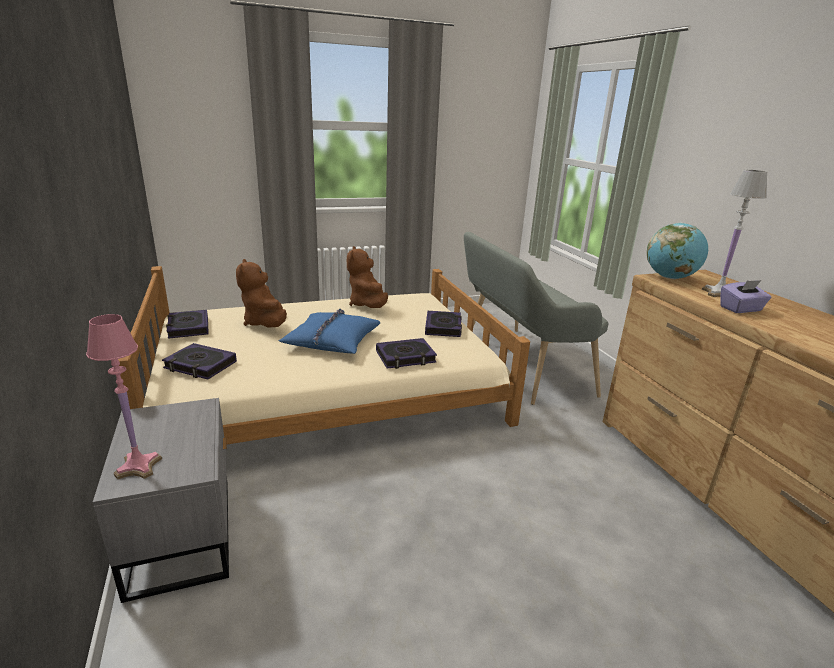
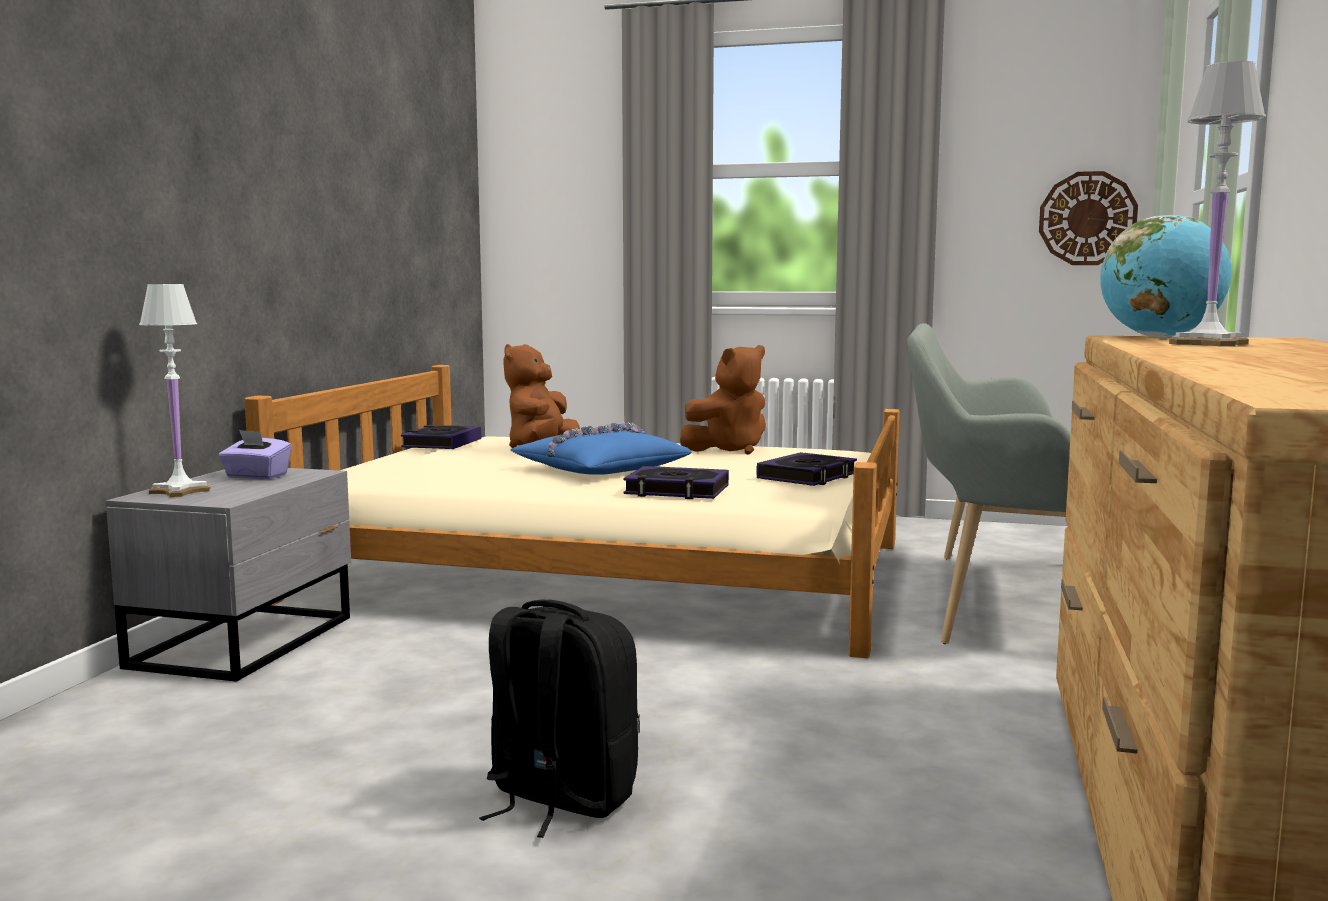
camera: 35 degrees right, 15 degrees down
(139, 466) = (180, 491): pink table lamp -> white table lamp
(200, 365) = (395, 466): book -> none
(367, 305) = (728, 450): brown plush toy -> brown plush toy turned 150 degrees counterclockwise
(499, 159) = (1087, 218): none -> wall clock
(521, 593) = (558, 798): none -> black backpack
(741, 309) = (1183, 349): purple tissue box -> purple tissue box (256, 476)

